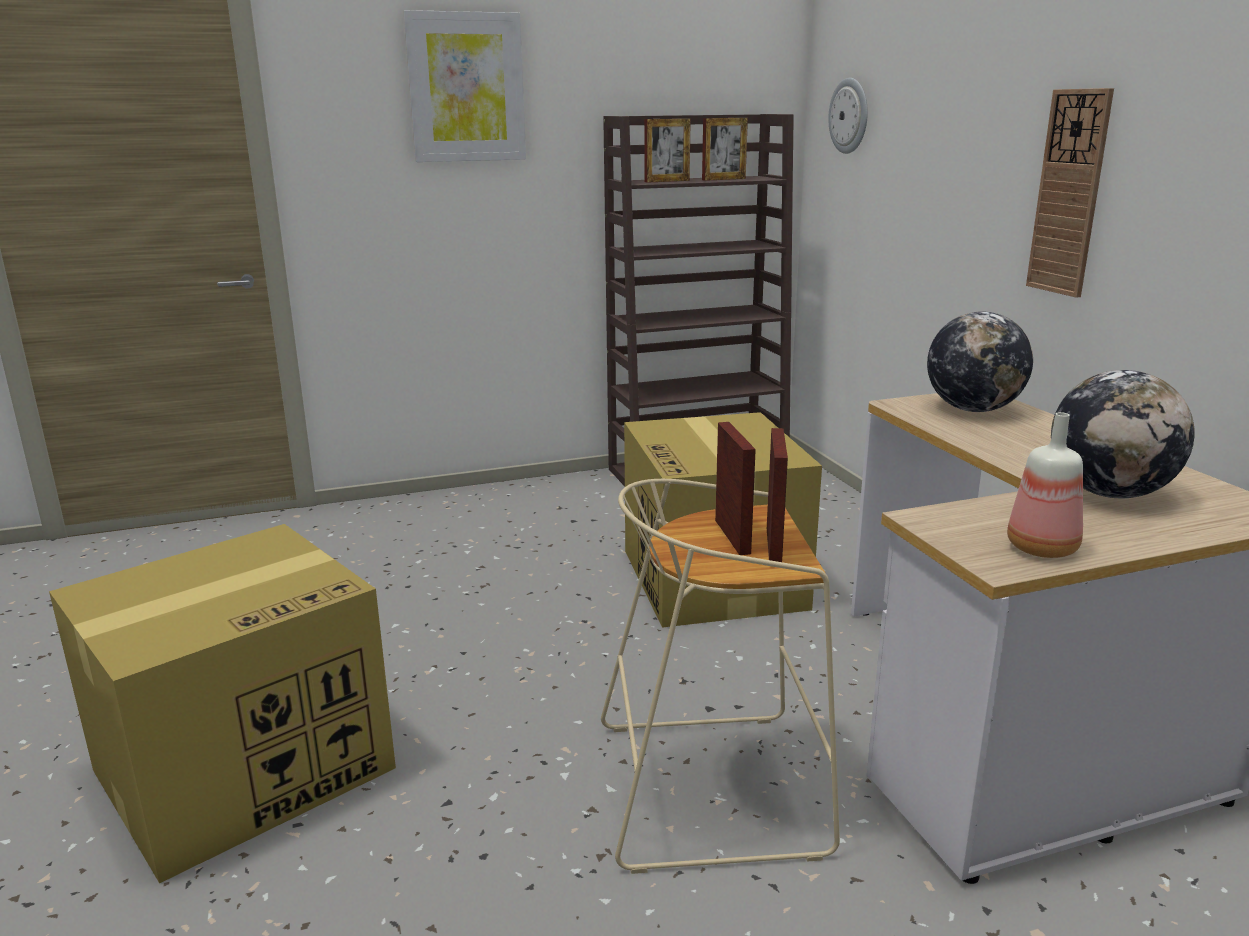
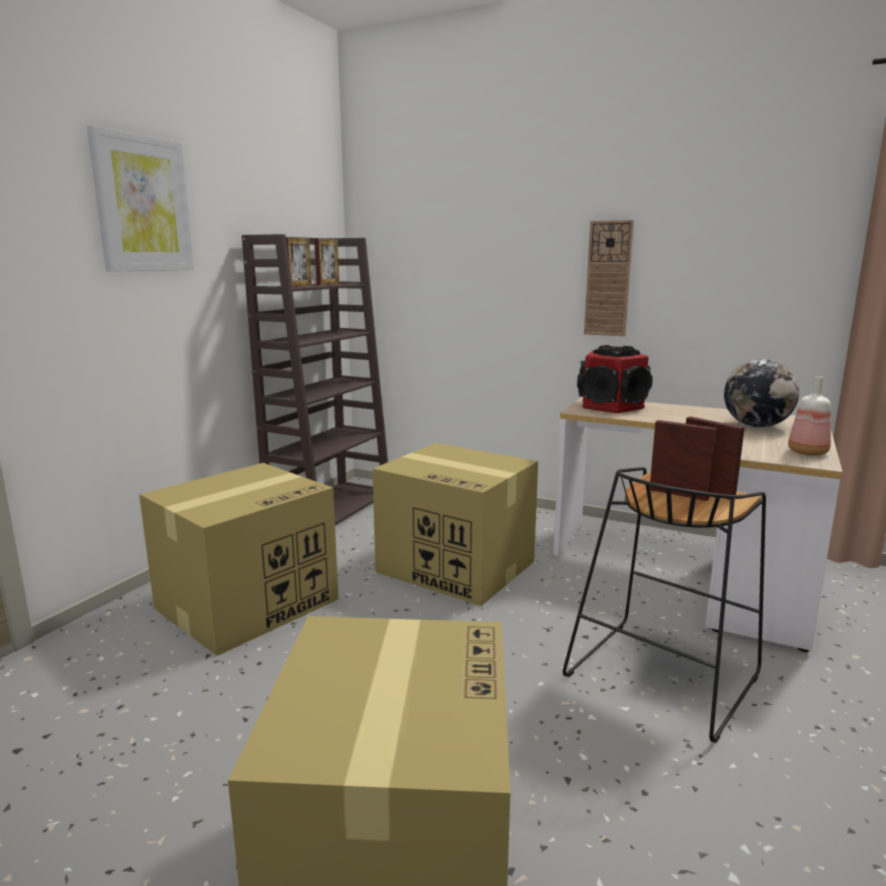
camera: 45 degrees left, 5 degrees down
(480, 535) = (249, 602): none -> cardboard box
(714, 786) = (661, 674): beige stool -> black stool
(849, 116) = (398, 240): wall clock -> none
(973, 409) = (611, 406): globe -> speaker

